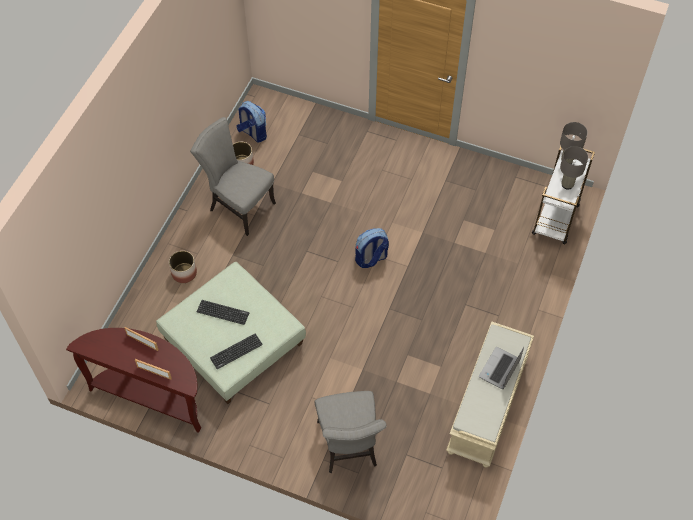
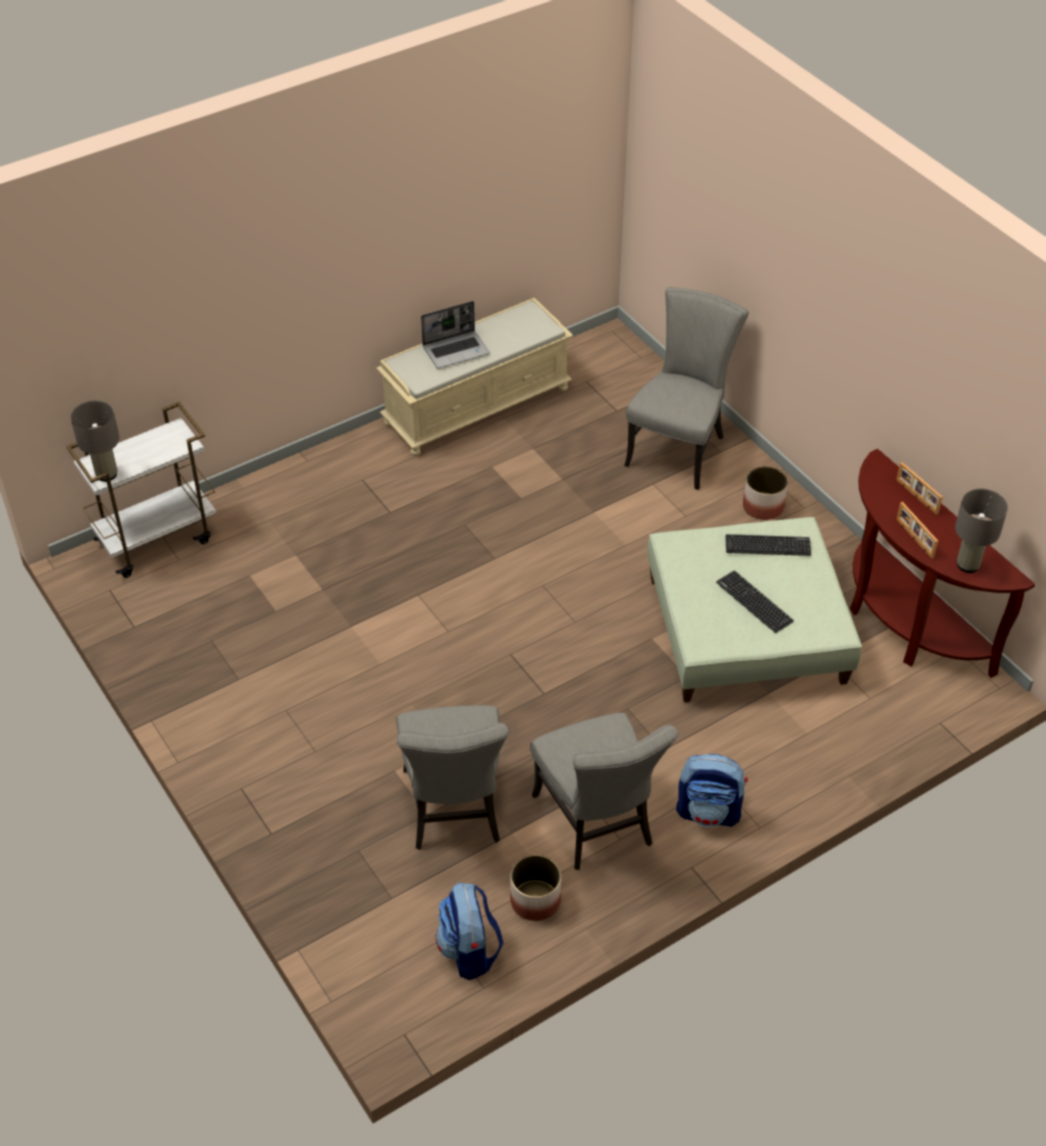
camera: 145 degrees left, 10 degrees down
(184, 273) = (760, 764): planter -> planter (763, 507)
(302, 178) = (454, 811): none -> grey chair
(371, 259) = (459, 631): backpack -> backpack (709, 812)
(567, 185) = (148, 447): grey table lamp -> grey table lamp (968, 565)

